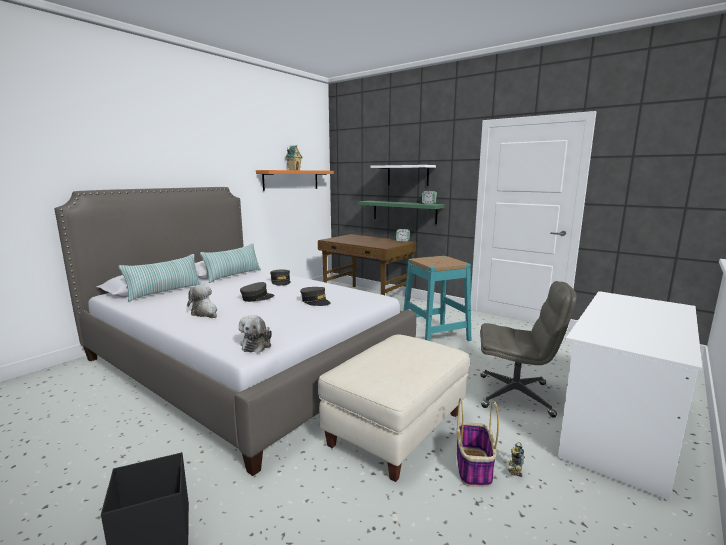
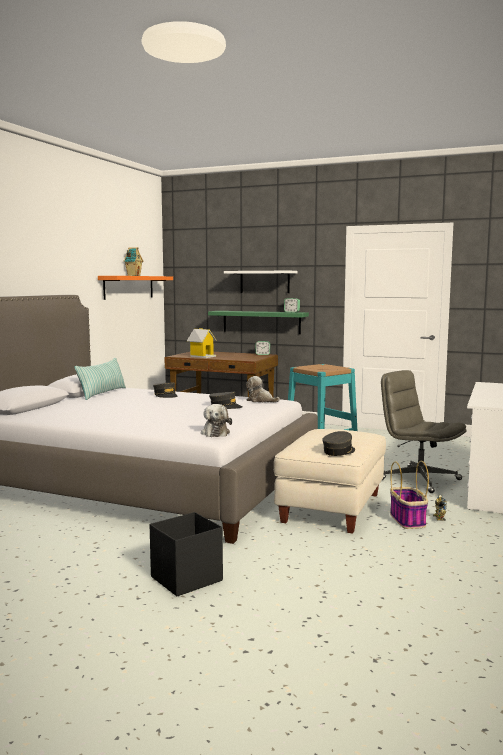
camera: 15 degrees left, 5 degrees down
(165, 292) = (50, 408): pillow -> none
(205, 313) = (128, 419): plush toy -> plush toy (260, 400)
(257, 298) = (162, 407): grey cap -> grey cap (339, 451)
(348, 241) = (202, 356): none -> toy house
(516, 395) = (418, 479): grey office chair -> grey office chair turned 135 degrees counterclockwise

